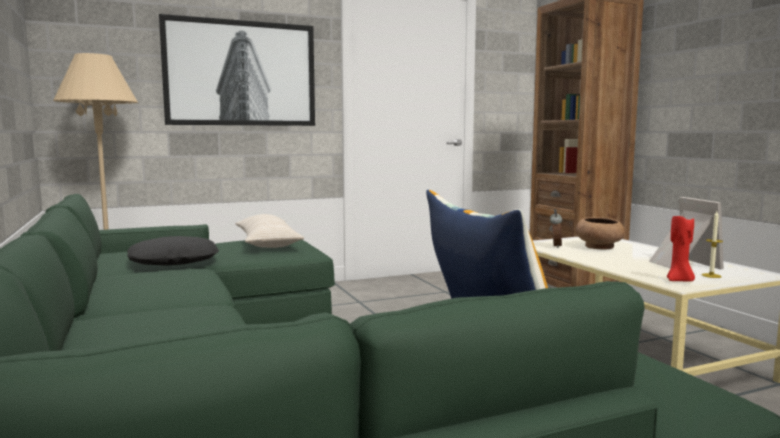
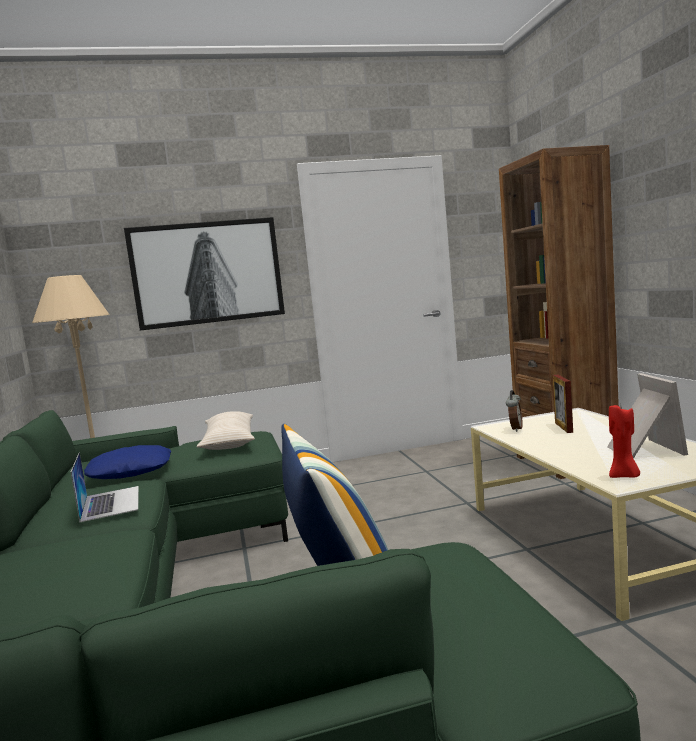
camera: 10 degrees right, 0 degrees up
(174, 261) = (131, 471): black pillow -> blue pillow
(177, 283) = (110, 503): none -> laptop
(599, 247) = (563, 427): brown bowl -> picture frame
(711, 275) = (667, 466): candle -> none

